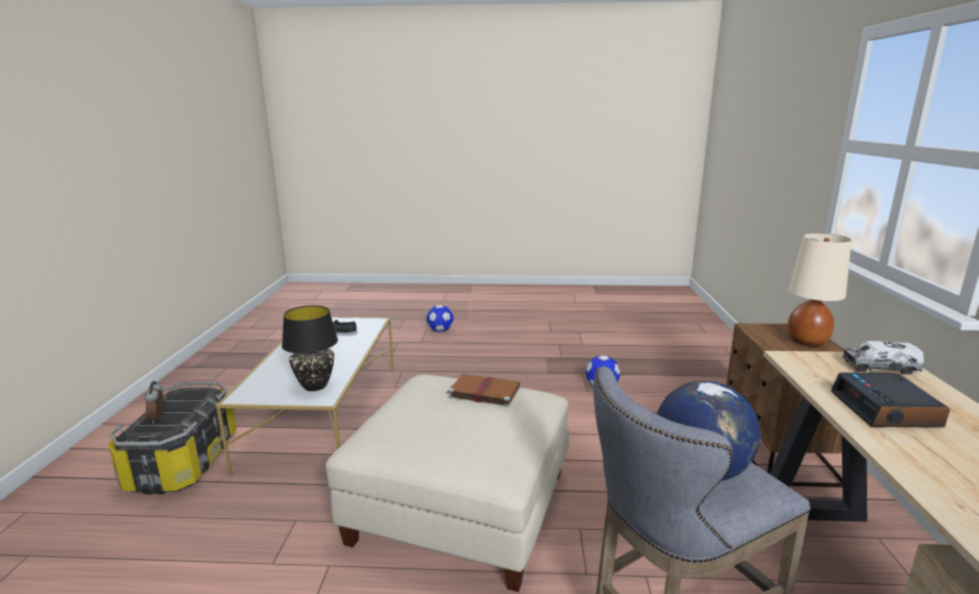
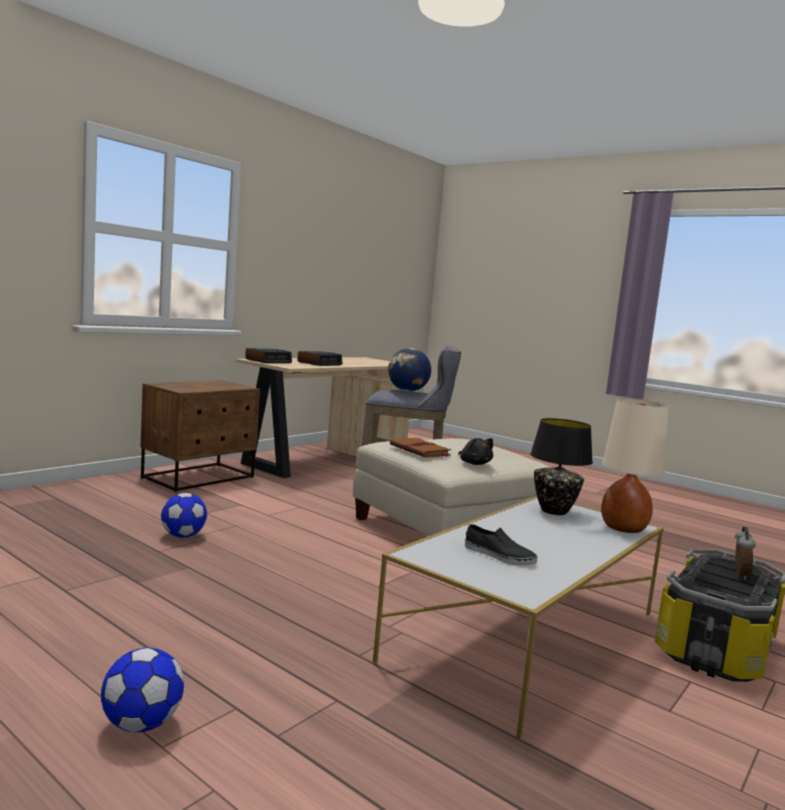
camera: 145 degrees left, 10 degrees down
(416, 399) = (474, 463): none -> black plush toy
(807, 341) = (190, 384): beige table lamp -> beige table lamp (623, 528)
(880, 367) = (268, 361): toy truck -> alarm clock

